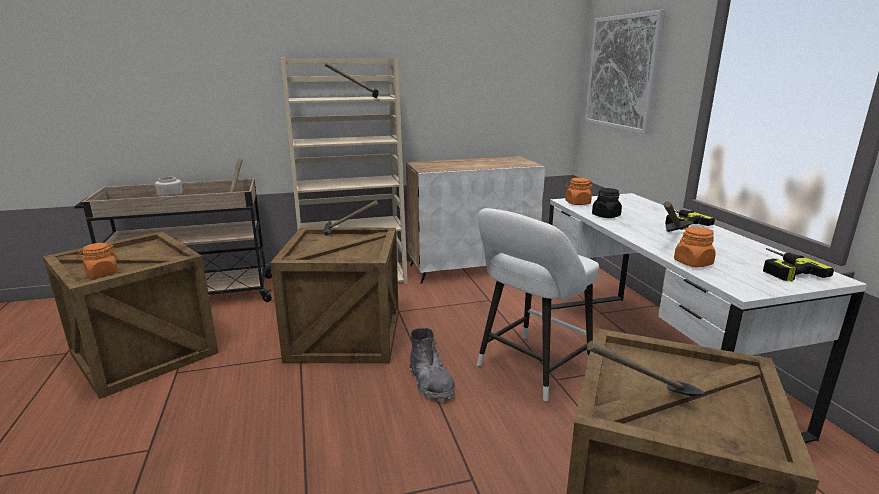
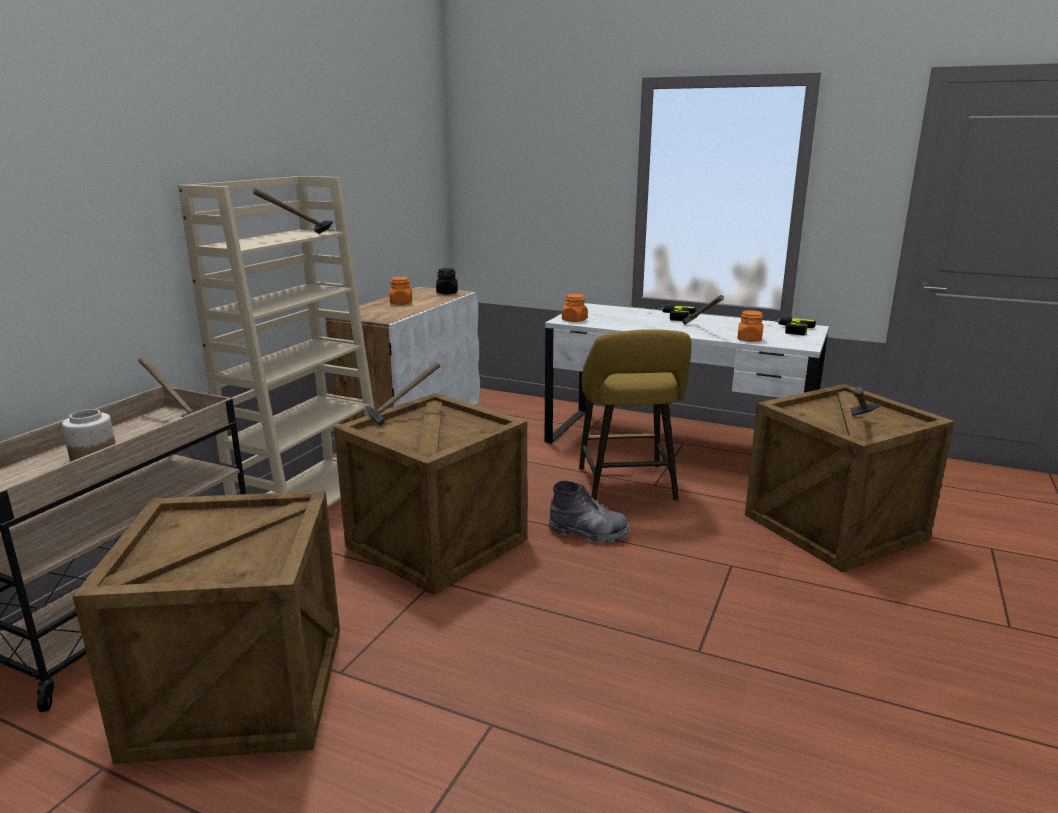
camera: 50 degrees left, 0 degrees up
(102, 274) = (247, 564): orange jar -> orange jar (401, 303)
(530, 369) = (627, 487): white stool -> yellow stool
(606, 216) = (621, 324): black jar -> black jar (447, 293)
(622, 73) = (519, 181): picture -> none

